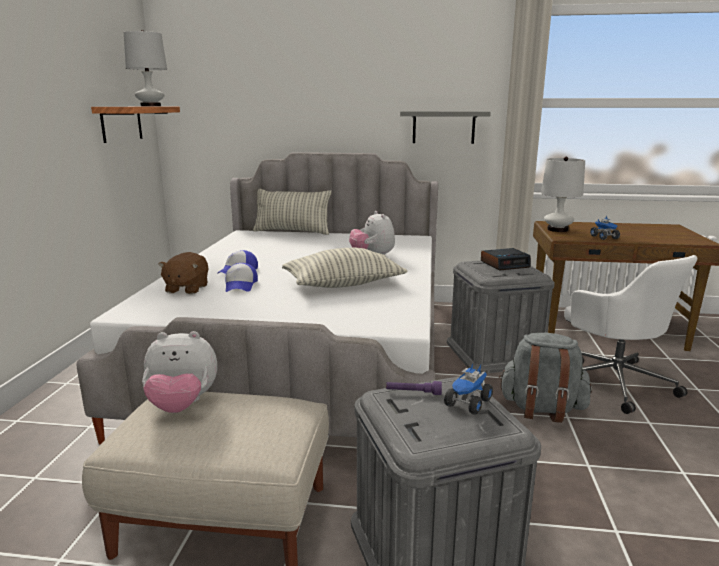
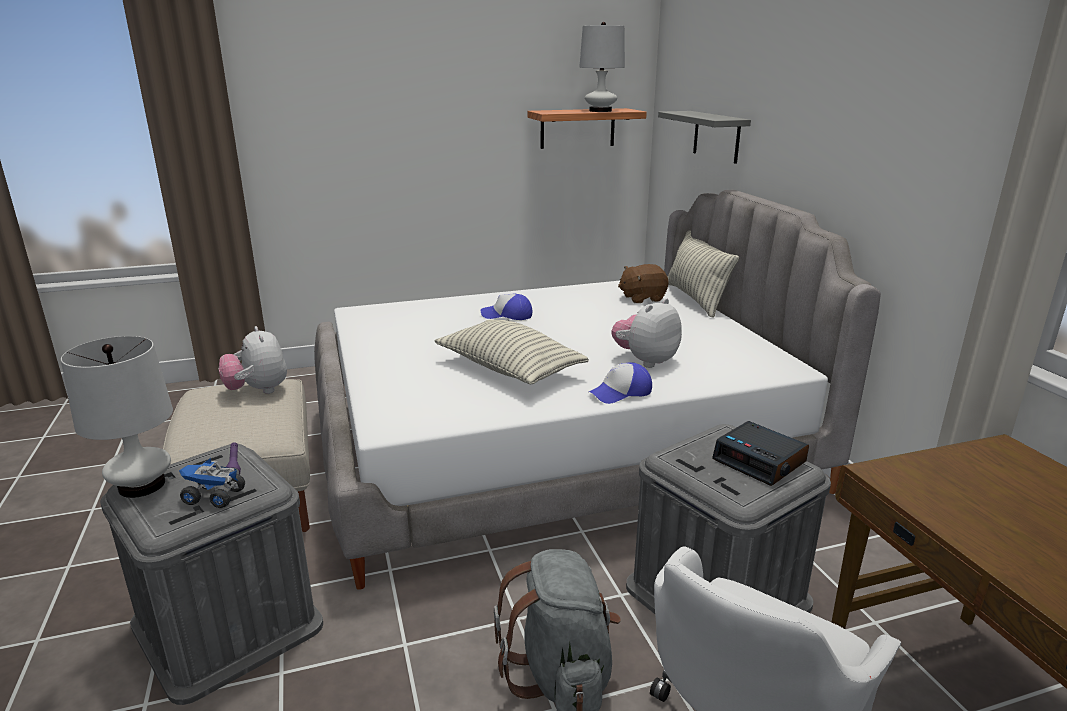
camera: 65 degrees right, 5 degrees up
(186, 289) = (433, 312): brown plush toy -> brown plush toy (642, 298)
(241, 285) = (461, 328): cap -> cap (621, 392)
(443, 127) = (916, 189): grey shelf -> grey shelf (716, 136)
(557, 229) = (954, 463): white table lamp -> white table lamp (142, 485)
(604, 237) = (970, 523): toy truck -> none

